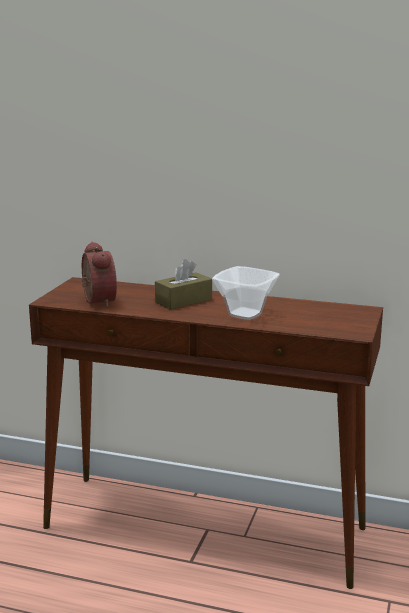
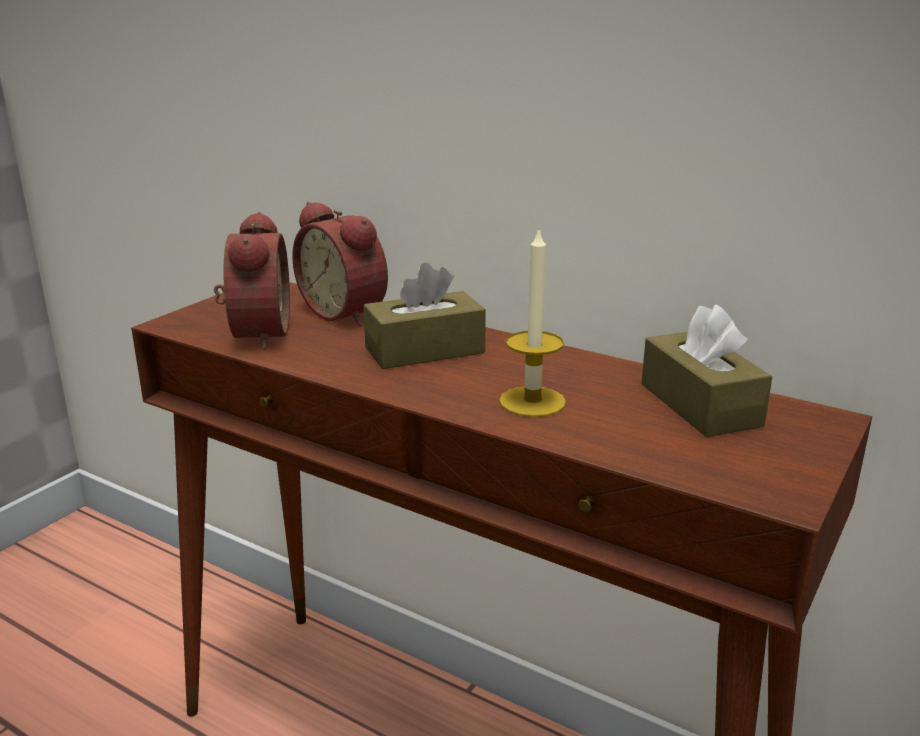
camera: 15 degrees right, 5 degrees up
(132, 289) = (347, 312): none -> alarm clock
(245, 315) = (532, 401): bowl -> candle
(314, 309) = (700, 405): none -> brown tissue box

